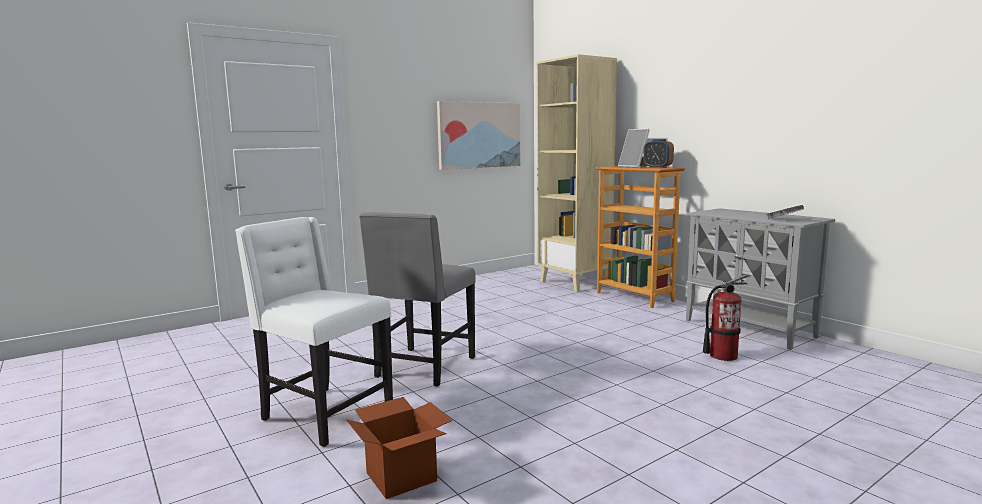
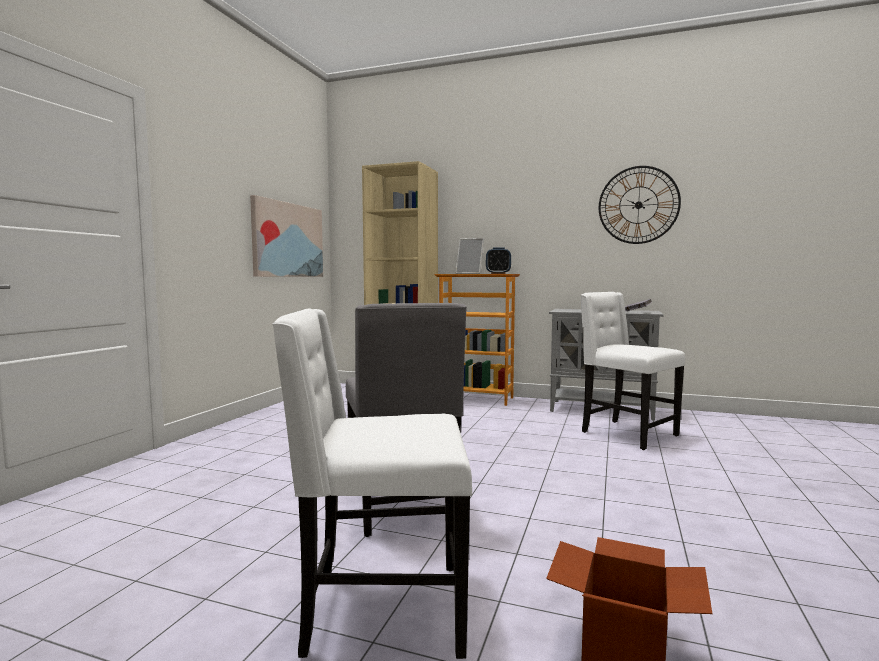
camera: 35 degrees left, 5 degrees down
(722, 356) = (626, 434): fire extinguisher -> white chair
(820, 85) = (638, 205): none -> wall clock

